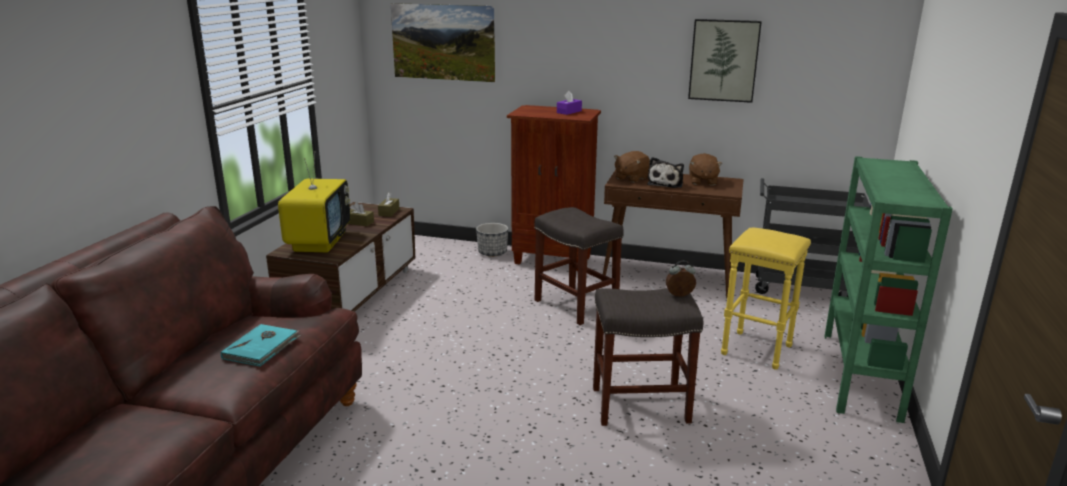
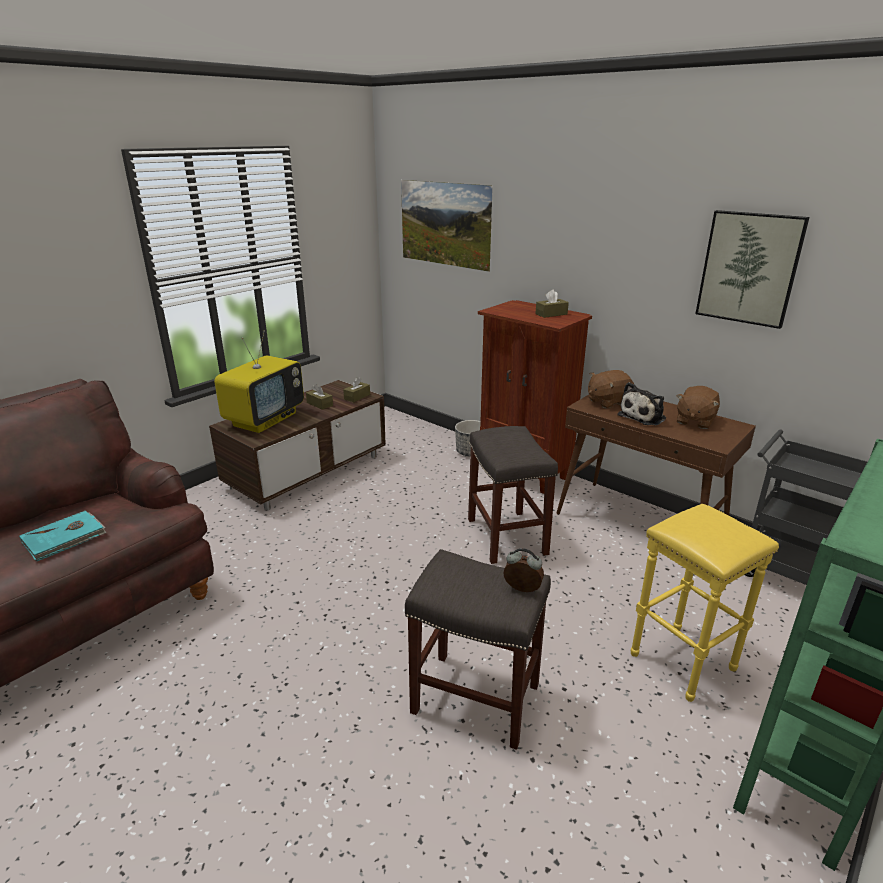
camera: 25 degrees right, 5 degrees up
(569, 112) = (551, 314): purple tissue box -> brown tissue box

